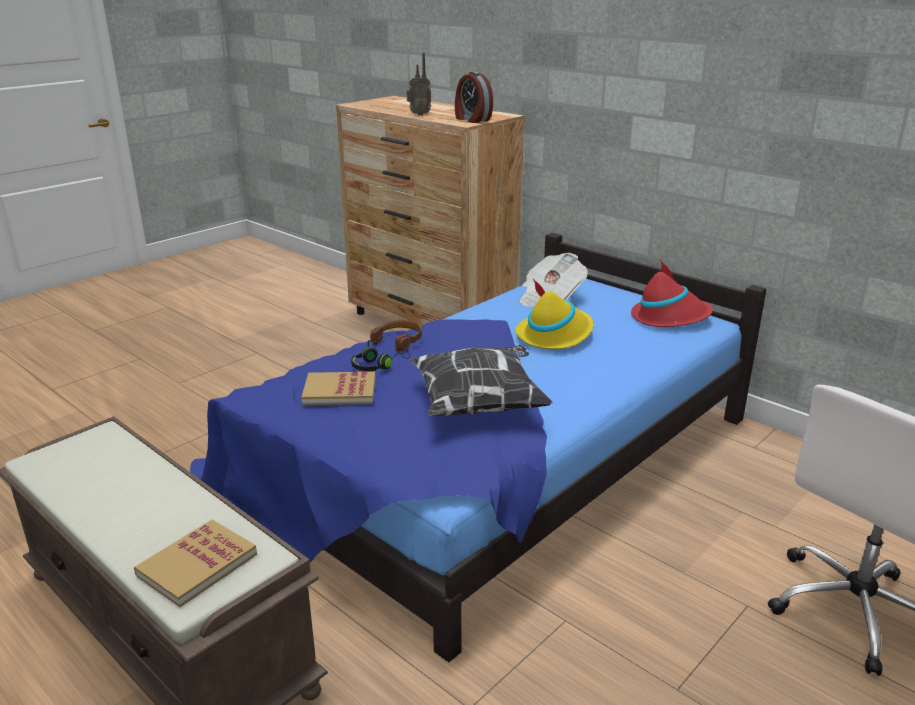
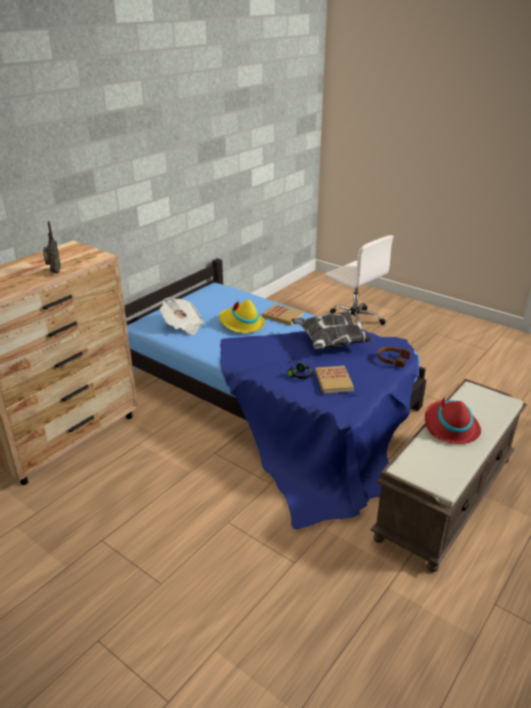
camera: 95 degrees left, 5 degrees up
(197, 565) = (487, 404): book -> book (282, 316)
(399, 340) = (260, 369): brown headphones -> brown headphones (392, 359)
(472, 119) = (86, 254): alarm clock -> none
(669, 318) = (213, 295): red hat -> red hat (450, 426)

